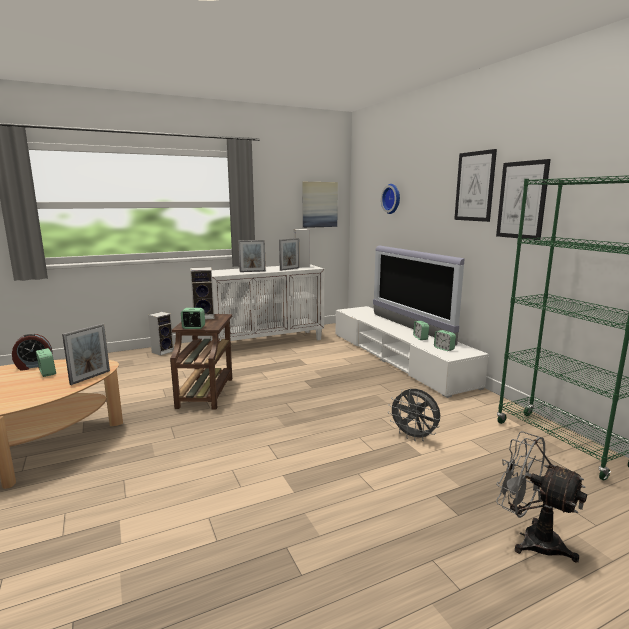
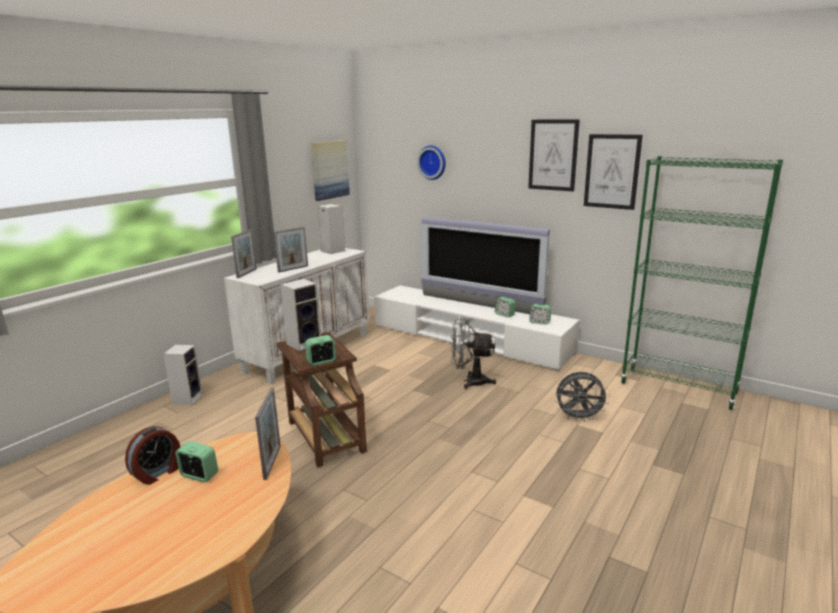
camera: 30 degrees left, 5 degrees up
(289, 269) = (329, 258): picture frame -> picture frame (246, 273)
(530, 539) = (741, 473): grey fan -> grey fan (470, 381)

